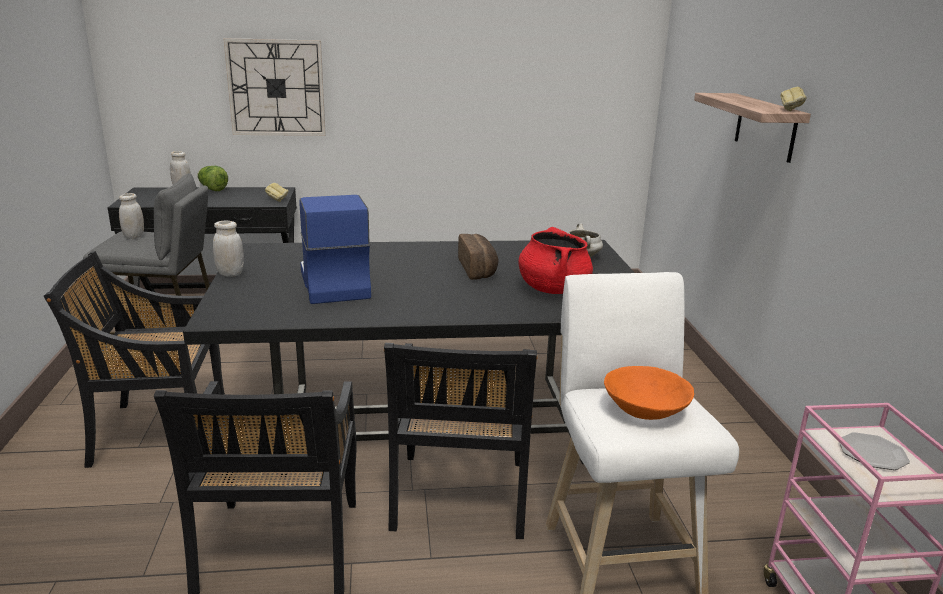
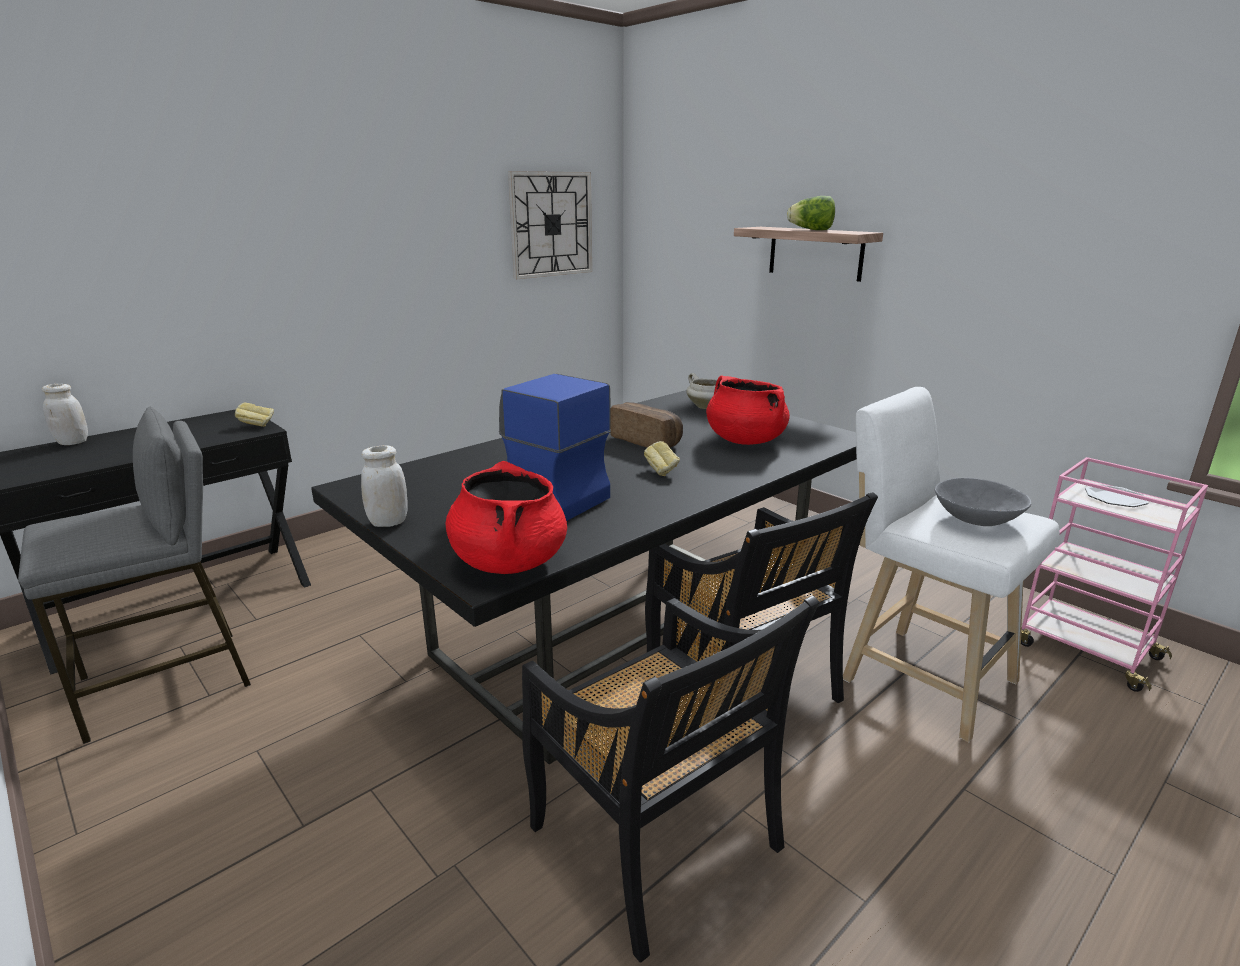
camera: 35 degrees left, 0 degrees up
(134, 237) = (78, 525): white jar -> none
(158, 432) = (307, 793): black chair -> none
(212, 189) = (126, 432): lettuce -> lettuce (811, 230)
(243, 314) = (509, 561): none -> red cooking pot
(276, 88) = (201, 269): wall clock -> wall clock (551, 224)
(645, 410) = (977, 519): orange bowl -> grey bowl
(791, 110) = (861, 231): bread -> bread (661, 471)

